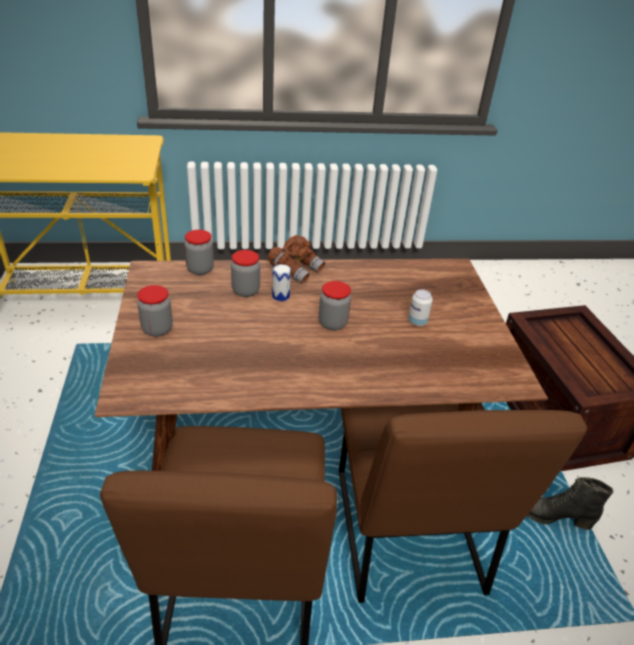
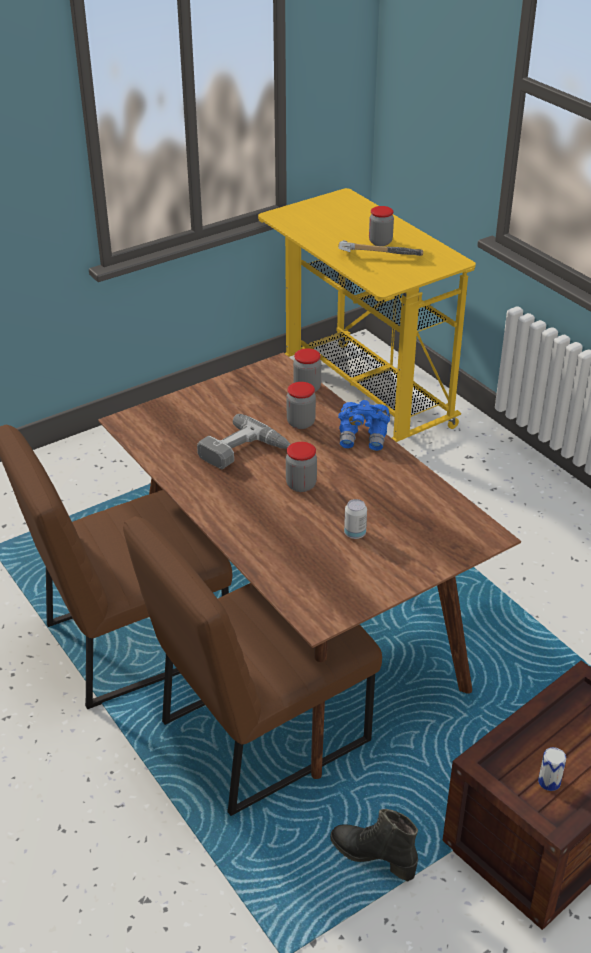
camera: 65 degrees right, 0 degrees up
(89, 159) = (376, 255): none -> hammer
(157, 329) = (207, 403): jar -> jar (380, 242)
(259, 336) = (244, 453): none -> power drill
(280, 296) = (312, 443): can -> can (549, 782)
(296, 270) = (363, 437): brown binoculars -> blue binoculars
(554, 517) = (373, 856): black boot -> black boot turned 45 degrees counterclockwise

